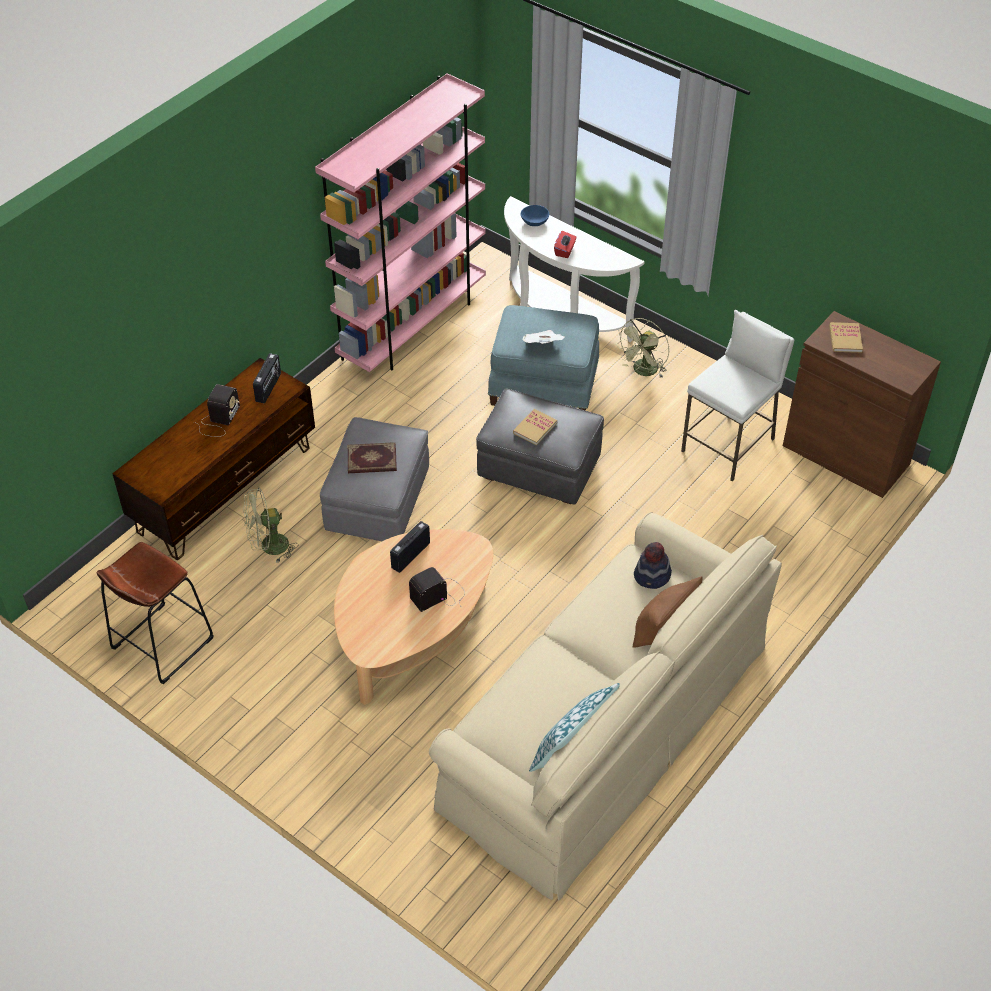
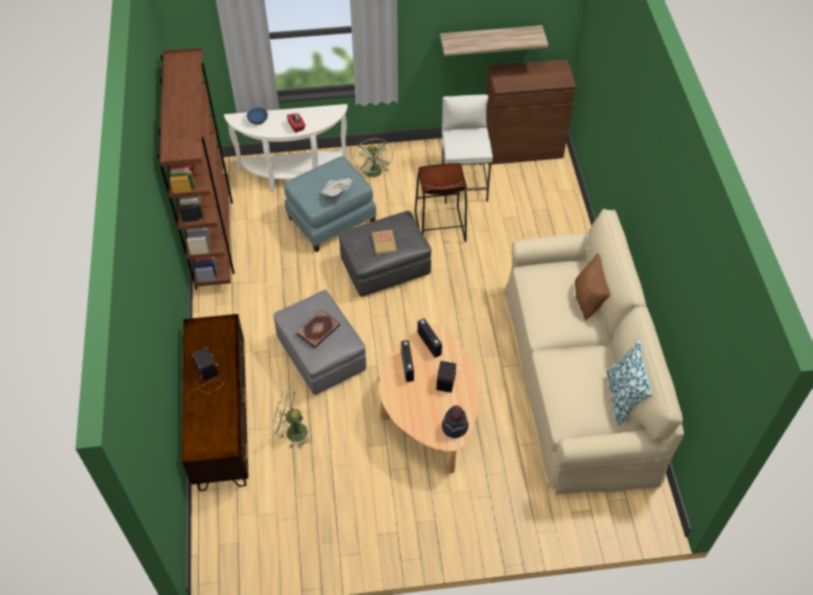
camera: 45 degrees left, 5 degrees up
(162, 643) = (299, 540): brown stool -> brown stool (439, 227)
(269, 388) = (213, 333): radio -> radio (429, 343)
(269, 547) = (291, 432): green fan -> green fan turned 75 degrees clockwise
(412, 326) = (214, 238): pink bookcase -> brown bookcase
(652, 576) = (550, 275): hat -> hat (455, 426)
(845, 339) = (512, 77): book -> none
(846, 274) = (490, 39): none -> shelf

